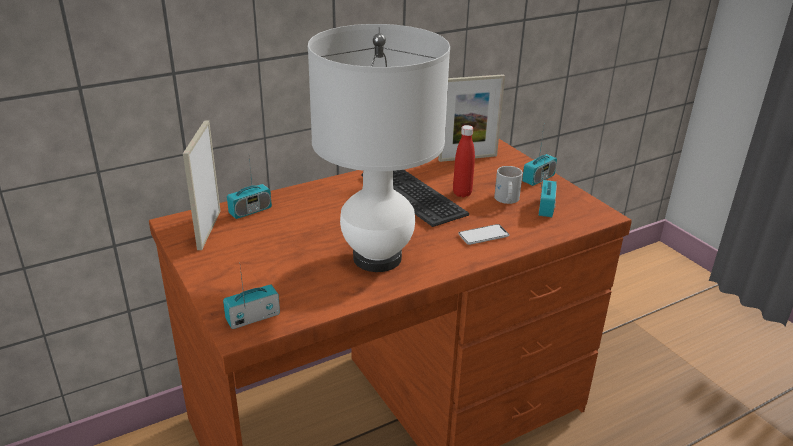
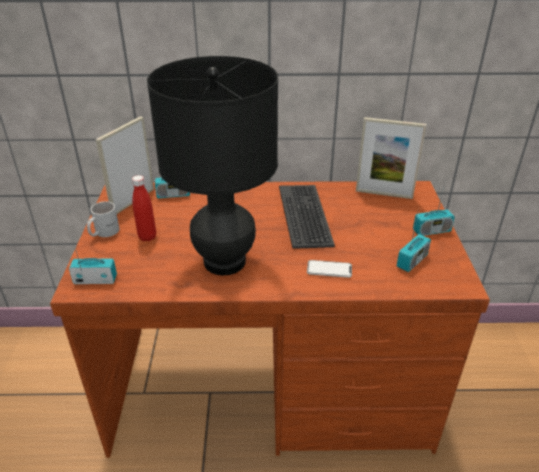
camera: 30 degrees right, 5 degrees up
(377, 258) = (224, 262): white table lamp -> black table lamp
(462, 193) = (347, 225): red bottle -> red bottle (147, 237)
(506, 200) = (381, 242): white mug -> white mug (103, 232)

